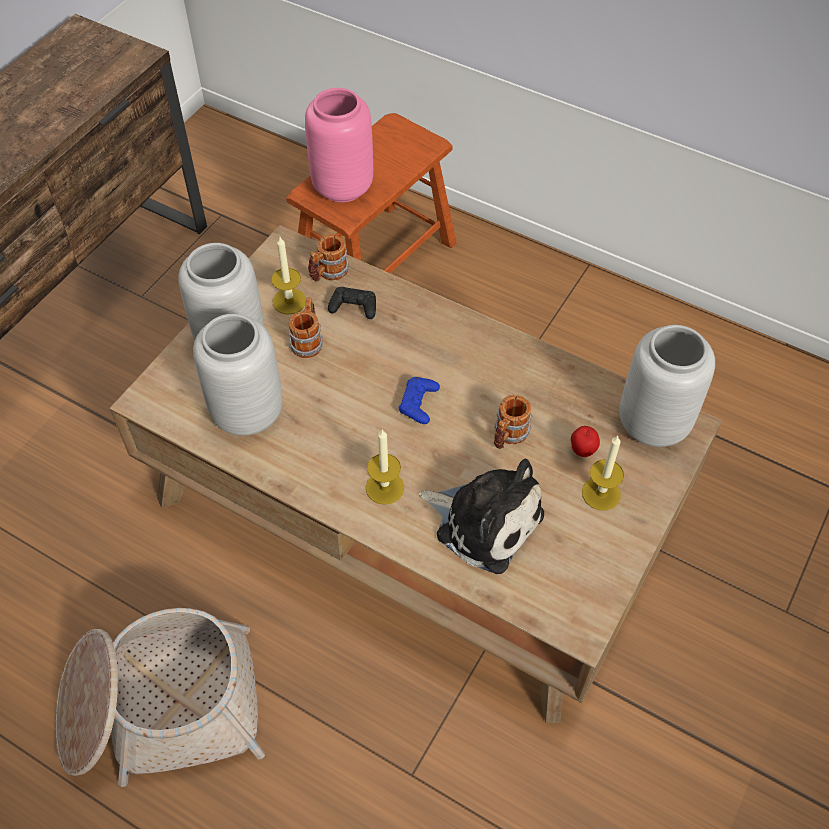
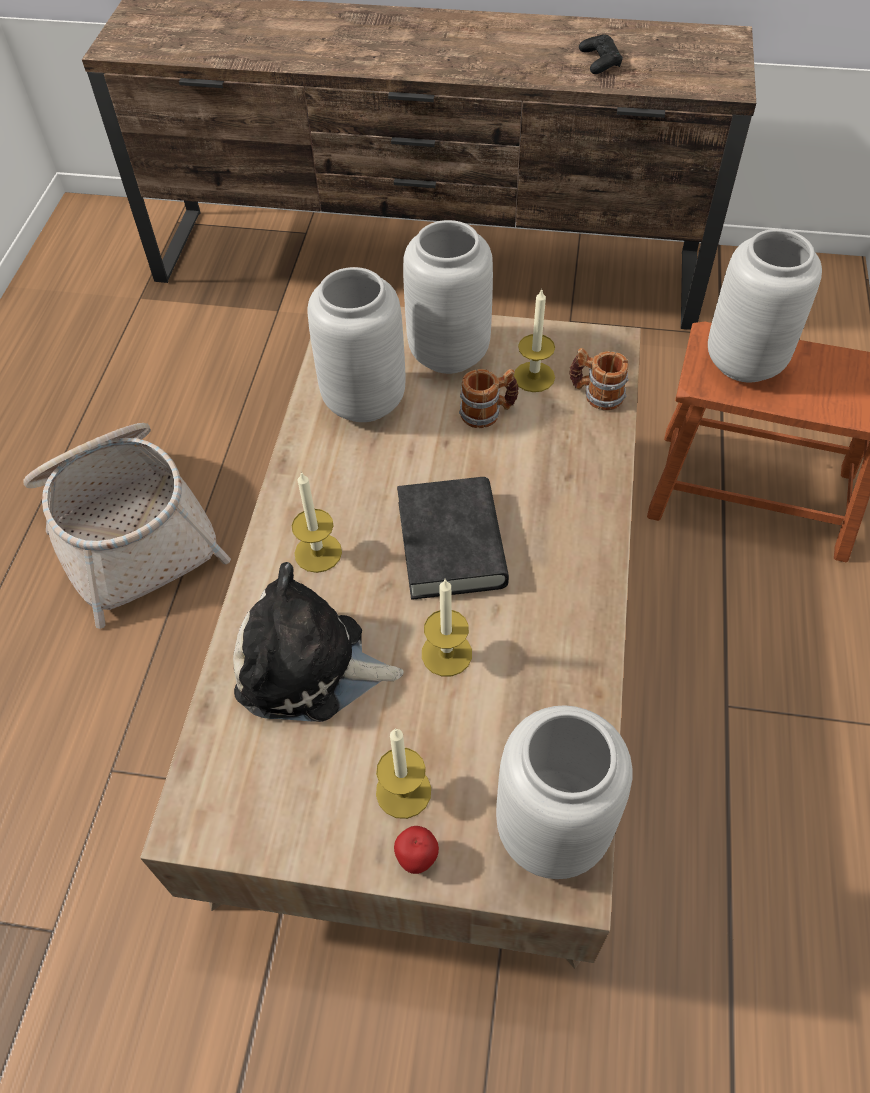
camera: 70 degrees right, 0 degrees up
(341, 187) = (744, 360): pink vase -> grey vase
(353, 307) = (560, 434): black game controller -> black game controller (600, 61)
(418, 403) = (451, 544): blue game controller -> black book
(484, 521) = (309, 667): plush toy -> plush toy turned 90 degrees clockwise
(508, 436) = (446, 653): mug -> candle
(582, 451) = (463, 748): apple -> apple (417, 858)

